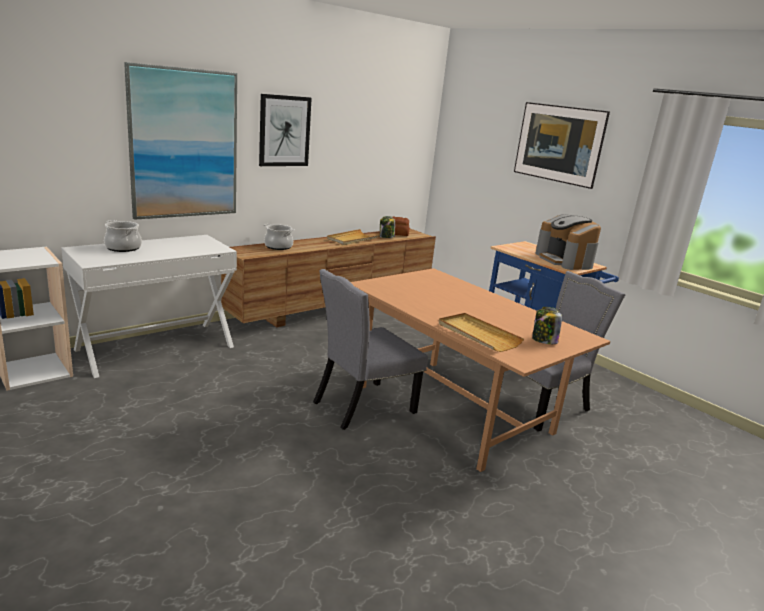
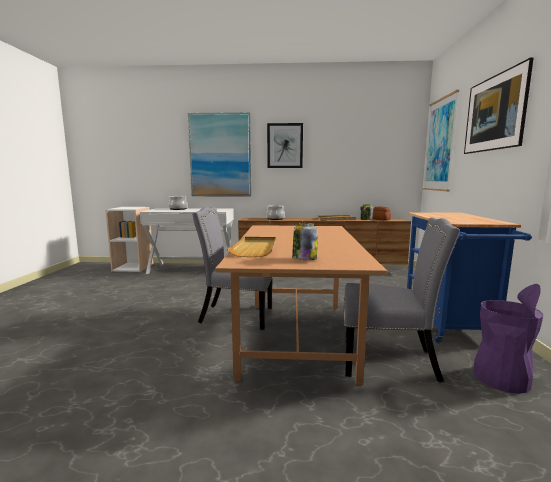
camera: 45 degrees right, 10 degrees down
(467, 146) = (440, 145): none -> picture
(565, 261) = (469, 219): coffee machine -> none
(607, 394) = (501, 378): none -> purple trash can

